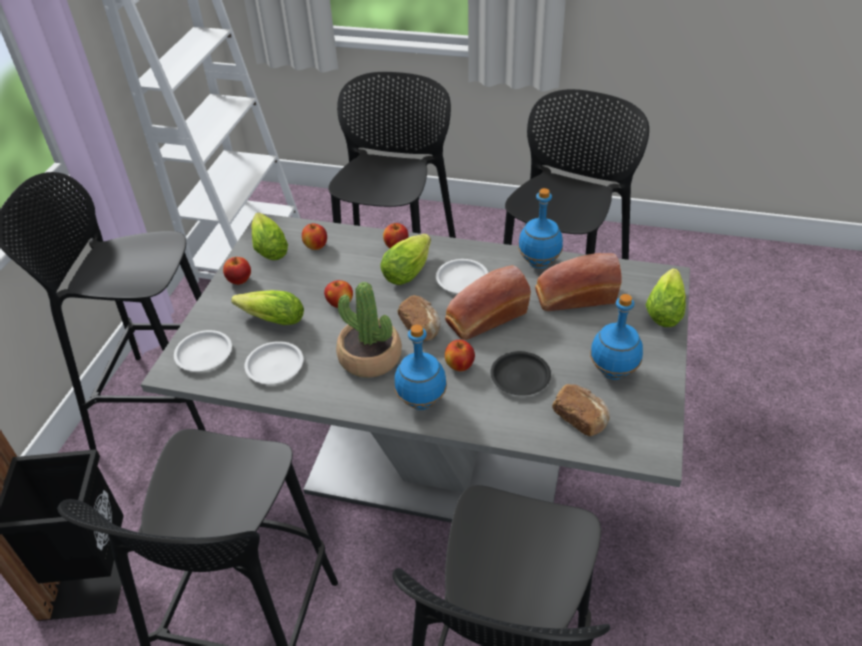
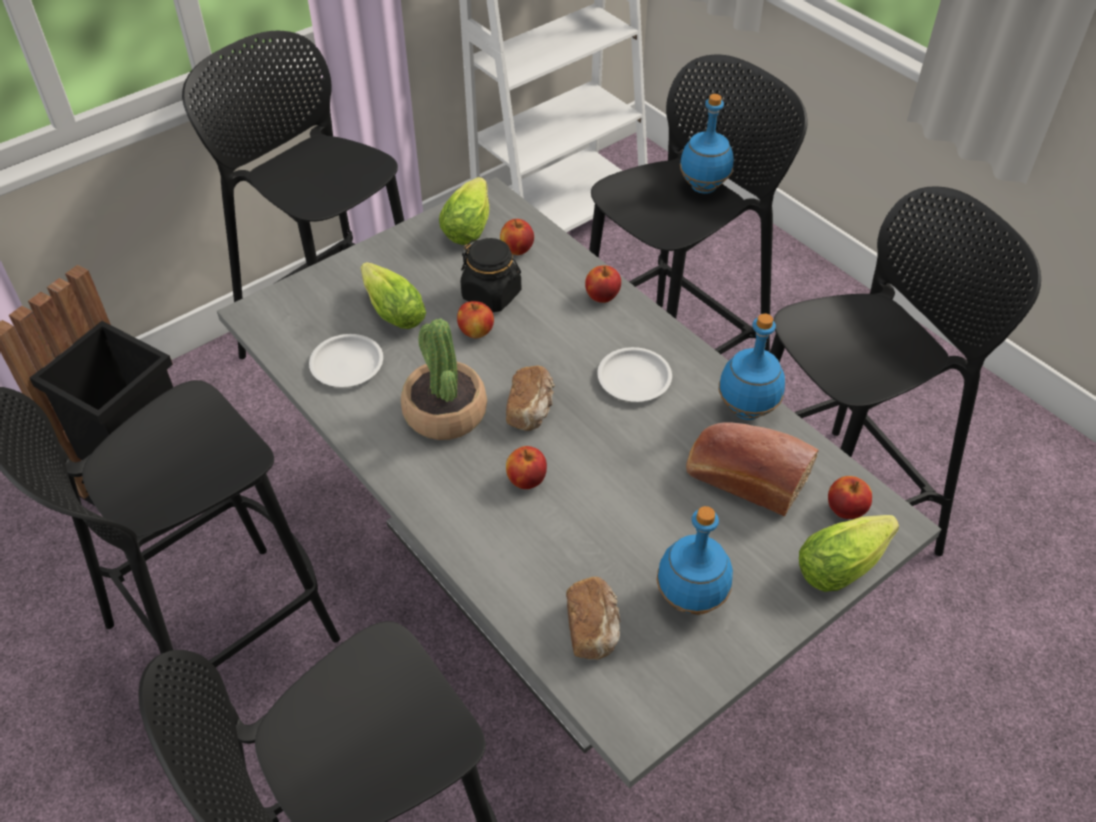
camera: 35 degrees right, 5 degrees up
(203, 354) = (296, 312): white plate -> none
(239, 280) = (405, 248): apple -> apple (845, 509)
(327, 278) = (492, 295): none -> black jar
(409, 269) = (588, 333): lettuce -> none
(422, 402) = (445, 496): blue bottle -> blue bottle (703, 187)
(484, 318) = (611, 441): bread -> none
(520, 377) = (577, 535): black plate -> none

